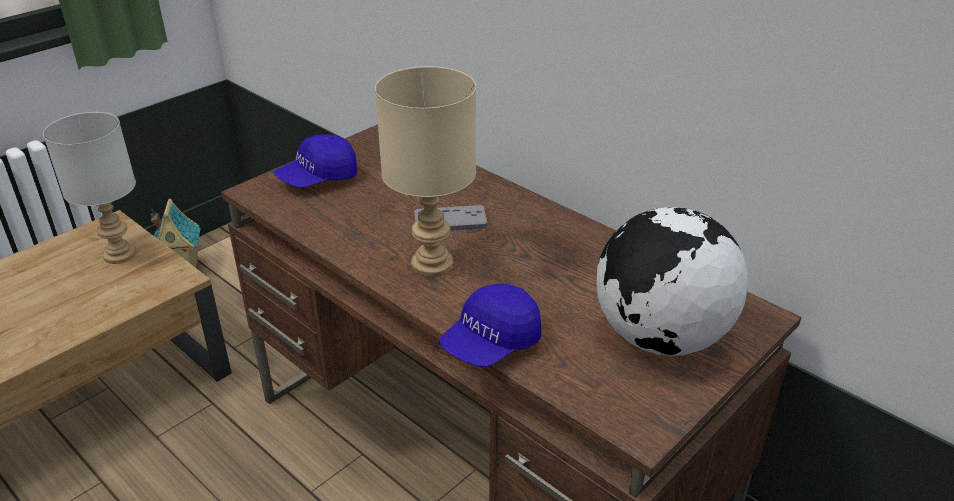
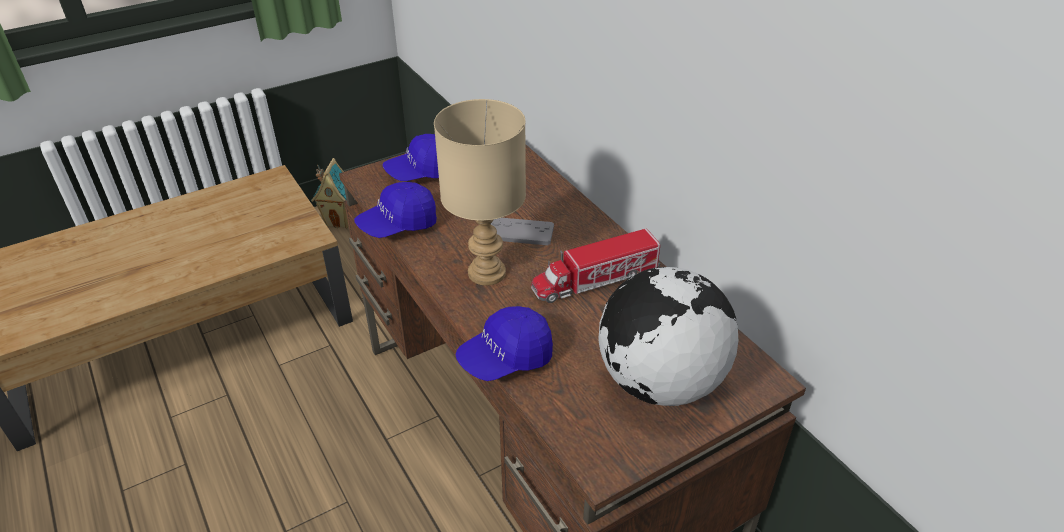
camera: 15 degrees right, 5 degrees up
(121, 254) = (273, 206): grey table lamp -> none
(312, 233) = (398, 225): none -> blue cap
(550, 253) = (595, 280): none -> toy truck

